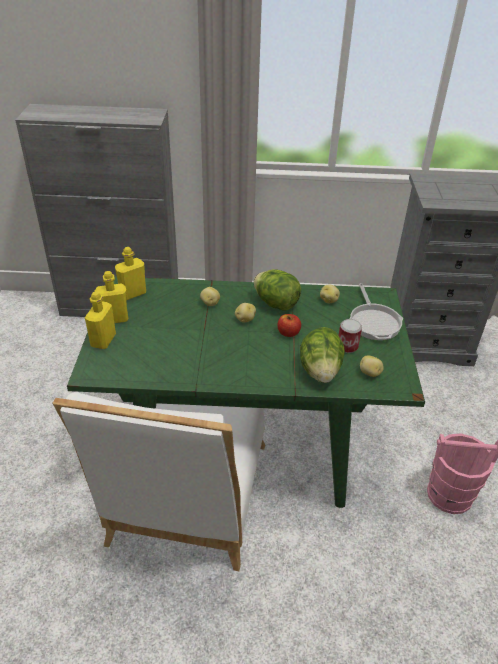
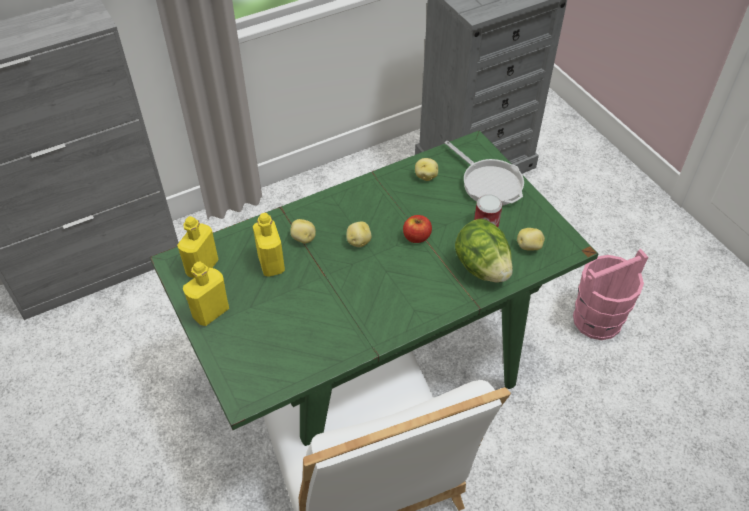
camera: 30 degrees left, 10 degrees up
(103, 340) = (222, 347): yellow bottle -> yellow bottle (271, 264)
(276, 303) = (375, 205): lettuce -> none

